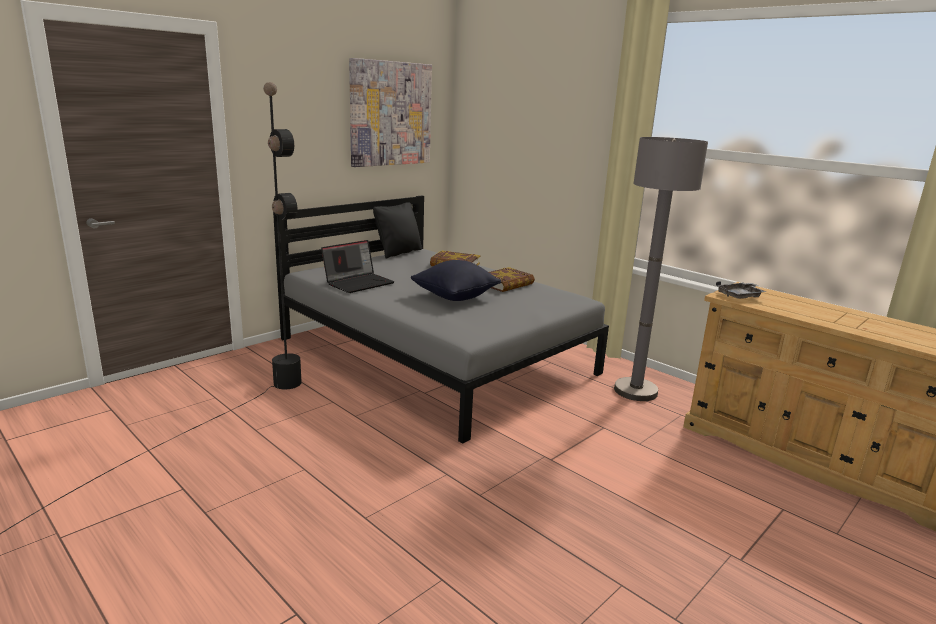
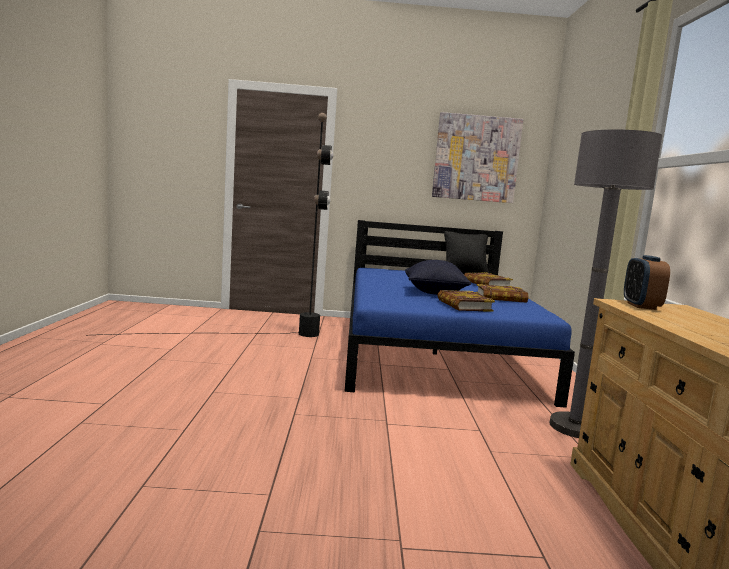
camera: 45 degrees right, 10 degrees down
(359, 283) = (387, 276): laptop -> none
(436, 355) = (434, 353): grey bed -> blue bed
(518, 309) = (464, 305): none -> book
(740, 296) = (641, 306): grey tray -> alarm clock

